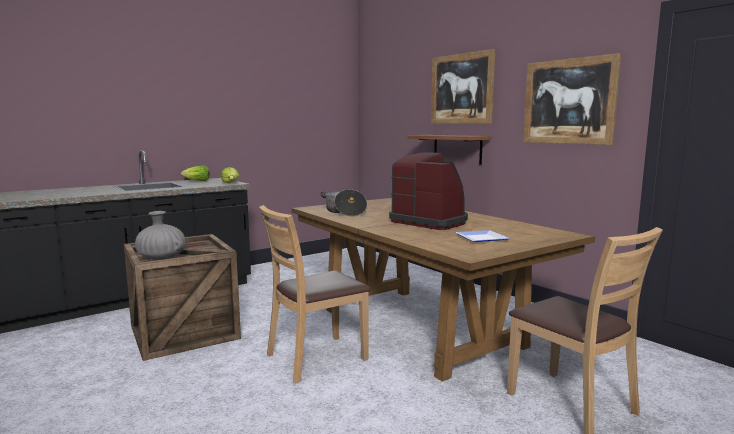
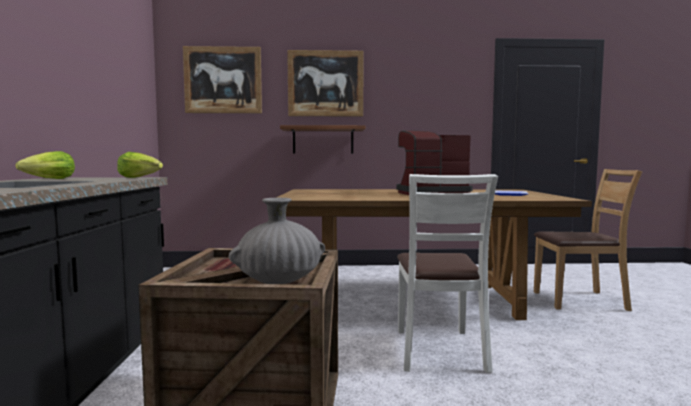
camera: 55 degrees left, 5 degrees down
(316, 358) = (438, 350): brown chair -> white chair
(344, 212) = (338, 197): cooking pot -> none
(568, 101) = (435, 100): picture -> picture (223, 80)

